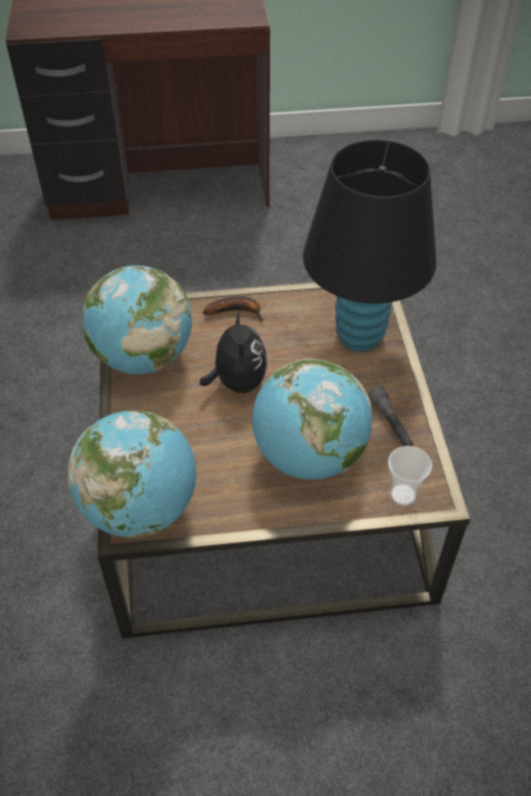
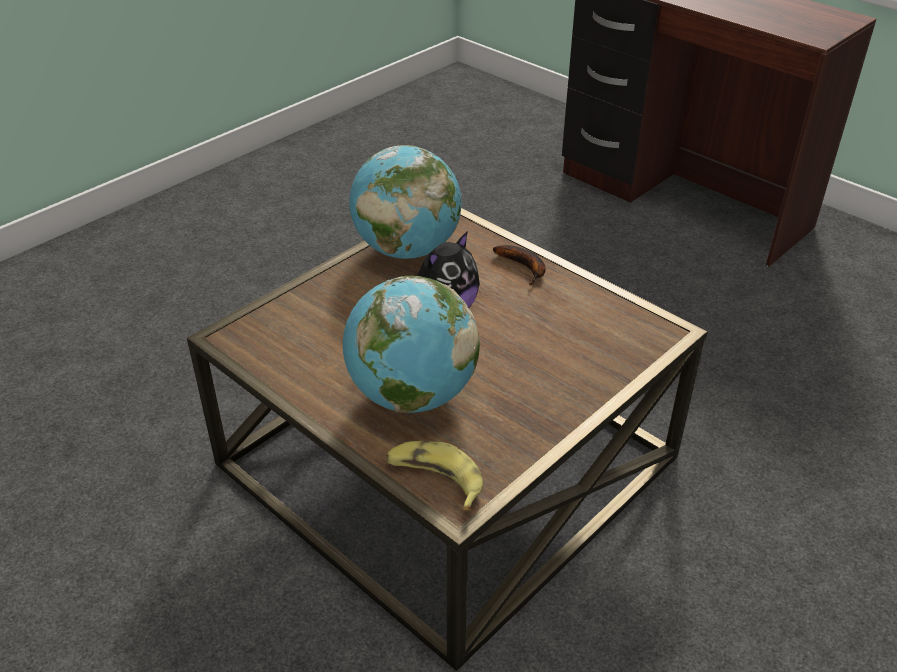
camera: 50 degrees right, 10 degrees down
(141, 508) = (253, 333): globe -> none
(360, 336) = (596, 351): black table lamp -> none
(391, 424) = (513, 428): grey flashlight -> none
(403, 494) = (434, 479): cup -> banana

